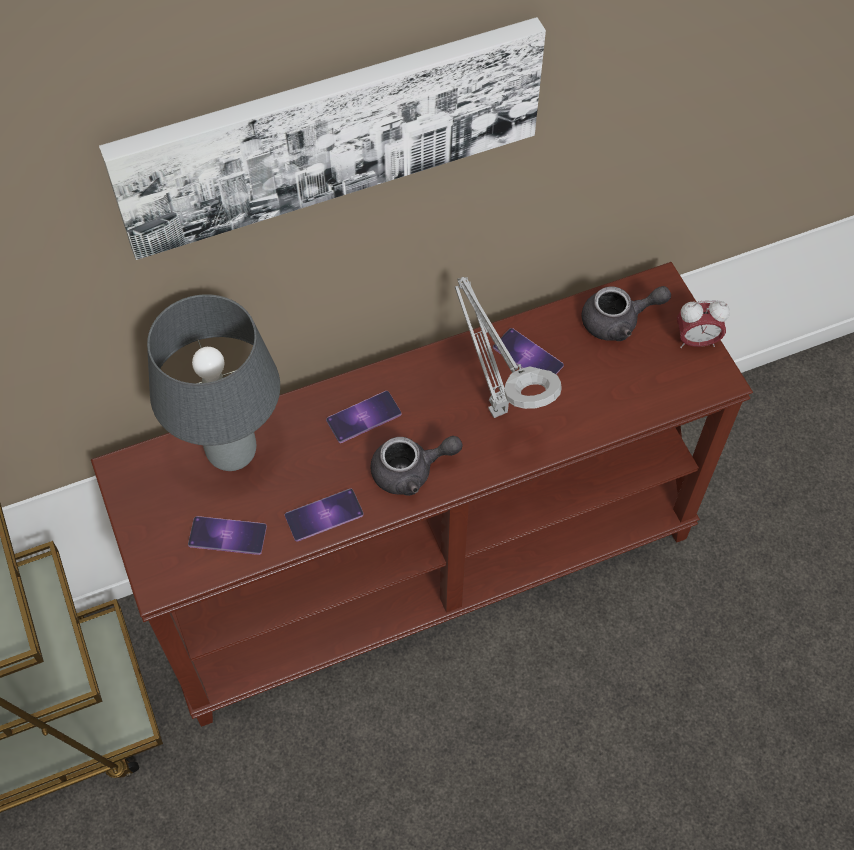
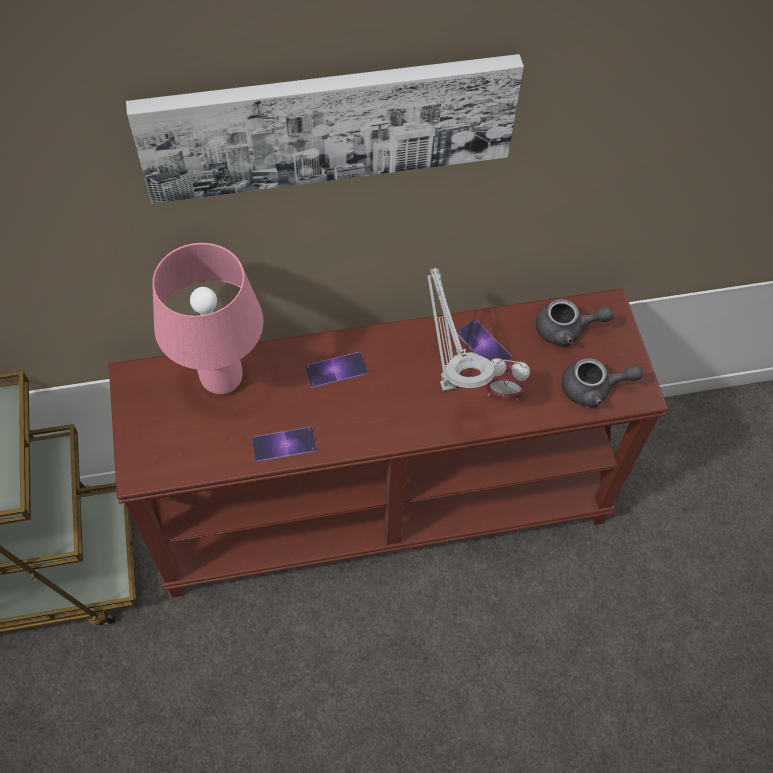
camera: 10 degrees right, 0 degrees up
(227, 535) = (202, 446): phone -> none
(231, 451) = (221, 378): grey table lamp -> pink table lamp
(411, 471) = (364, 422): grey teapot -> grey teapot (593, 389)
(696, 341) = (629, 358): alarm clock -> alarm clock (503, 392)

